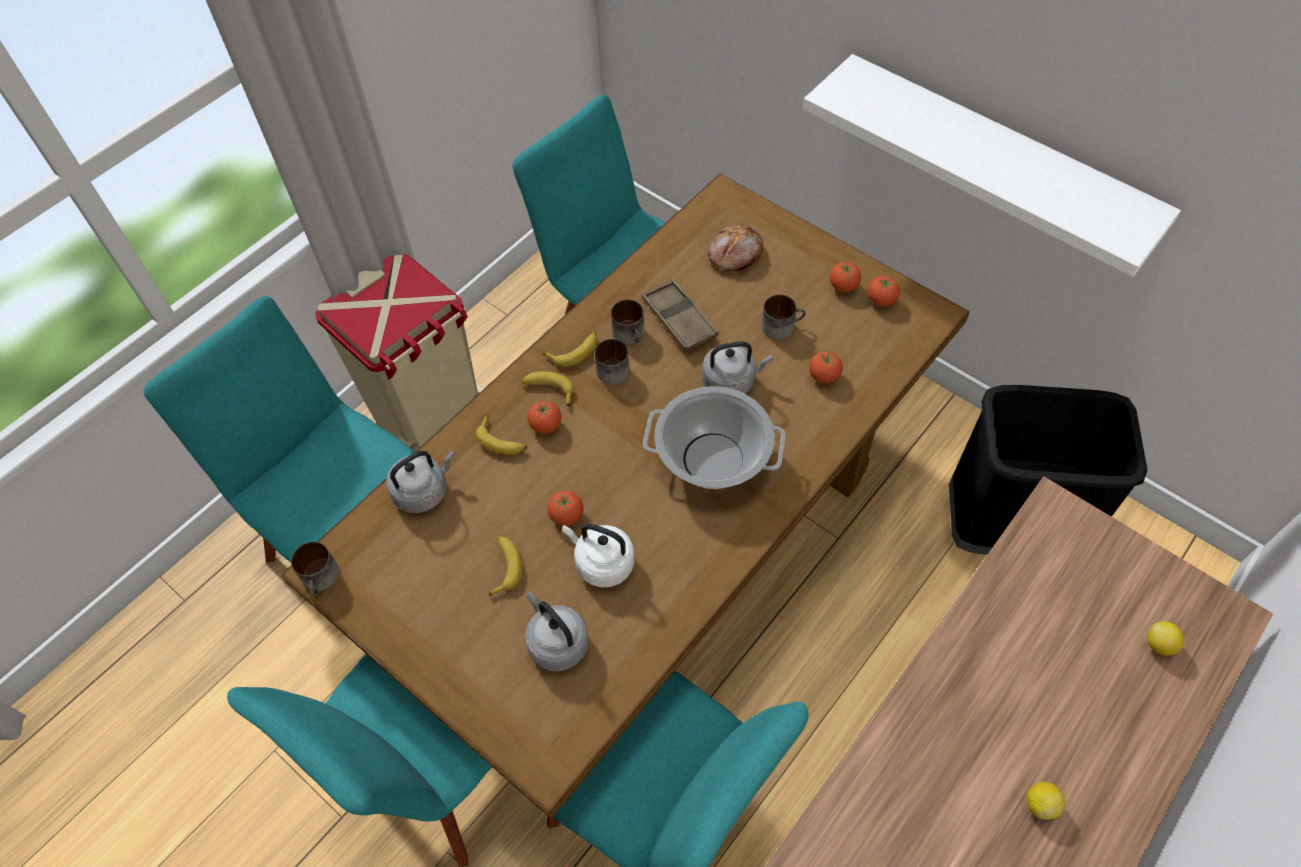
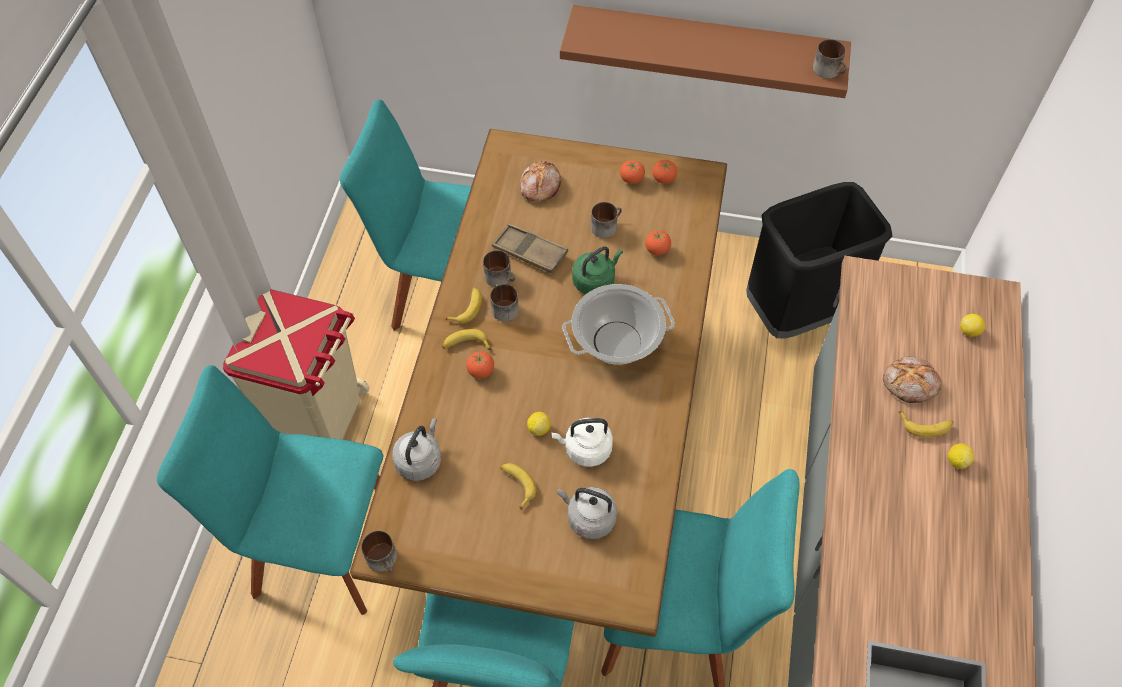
camera: 30 degrees left, 0 degrees up
(502, 441) = (455, 397): banana -> banana (926, 426)
(566, 516) = (539, 428): tomato -> lemon
(731, 381) = (595, 281): grey kettle -> green kettle
(996, 157) = (706, 46): white shelf -> brown shelf
(1035, 675) = (910, 384): none -> bread
(1129, 235) = (829, 70): none -> mug

